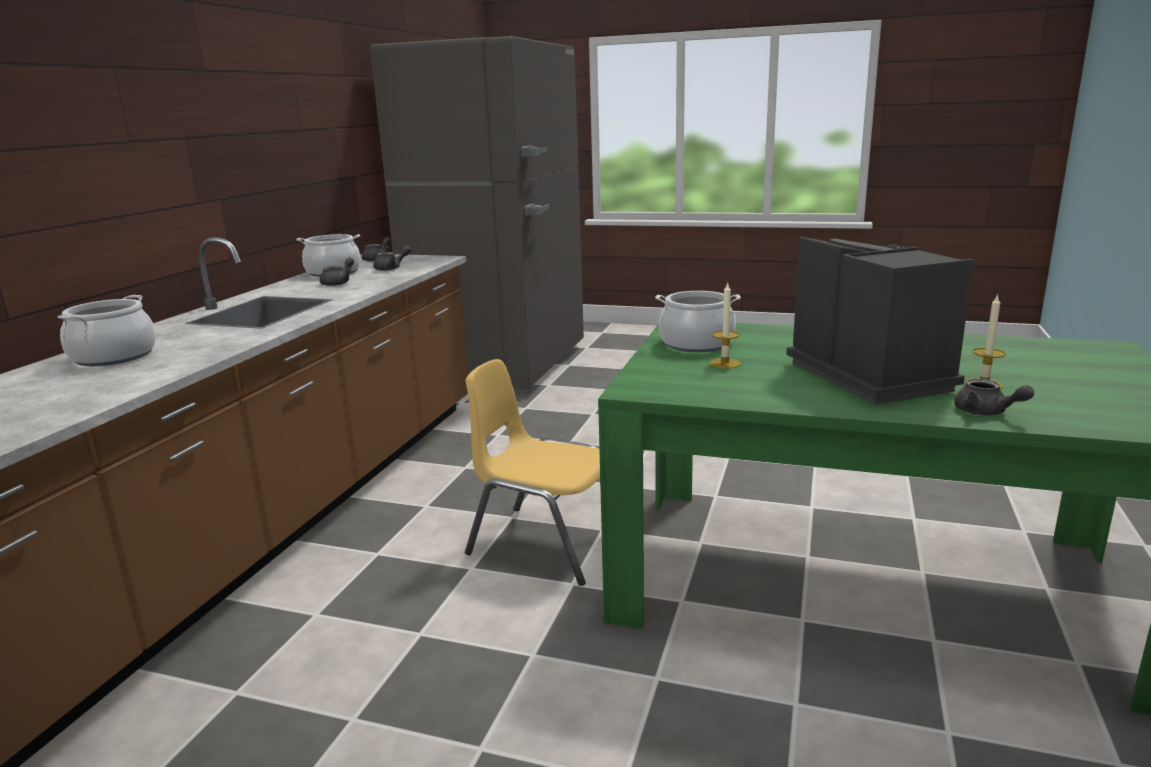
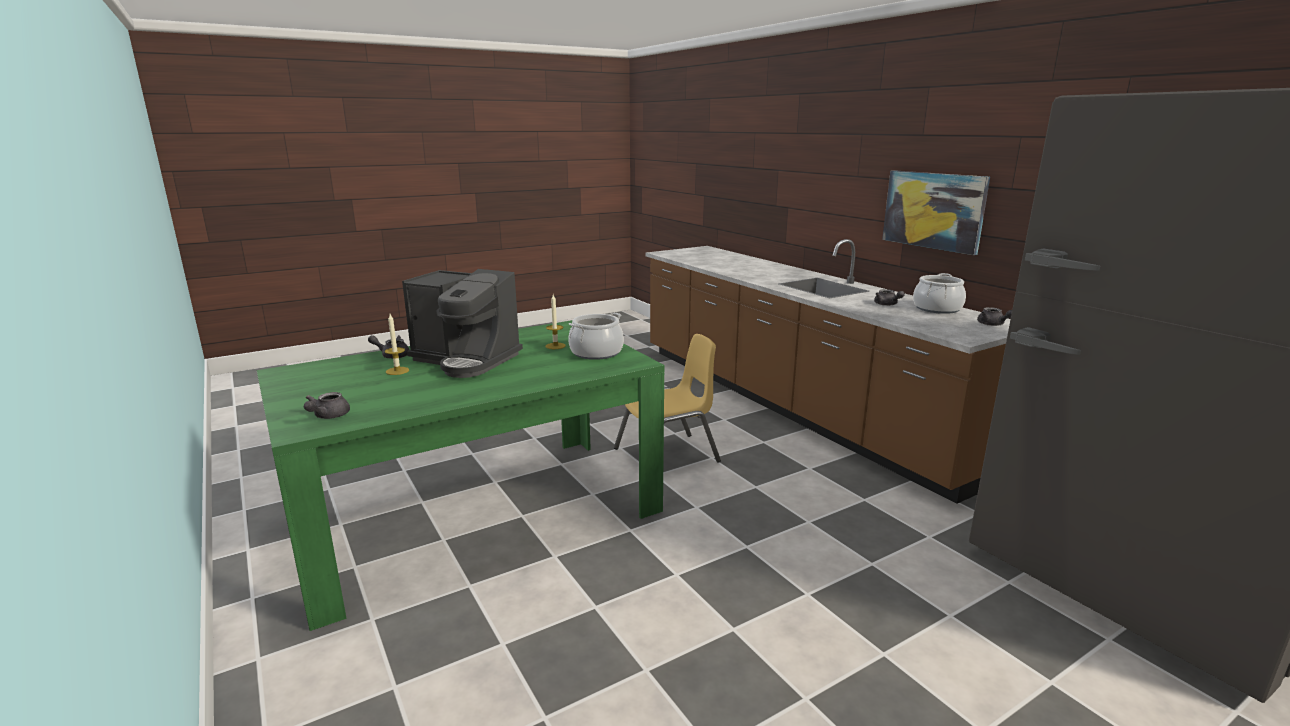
camera: 130 degrees right, 0 degrees up
(113, 356) = (766, 268): cooking pot -> none
(250, 170) = (933, 210): none -> picture
(391, 268) = (930, 320): grey teapot -> grey teapot (328, 416)

